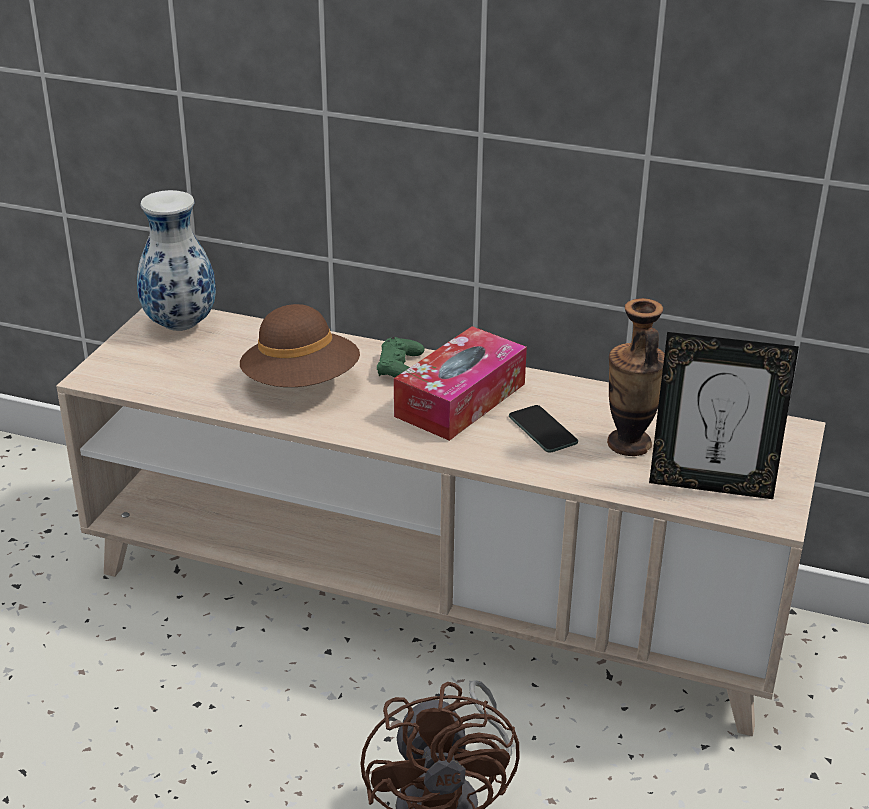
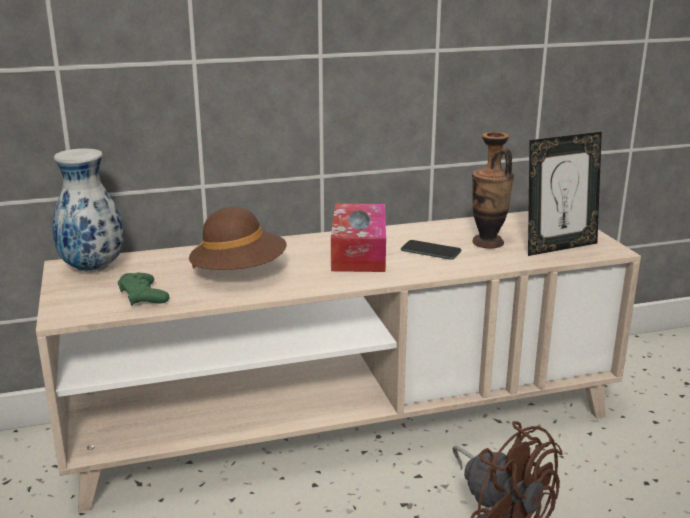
camera: 35 degrees left, 10 degrees down
(400, 368) = (294, 247): green game controller -> green game controller (143, 296)

